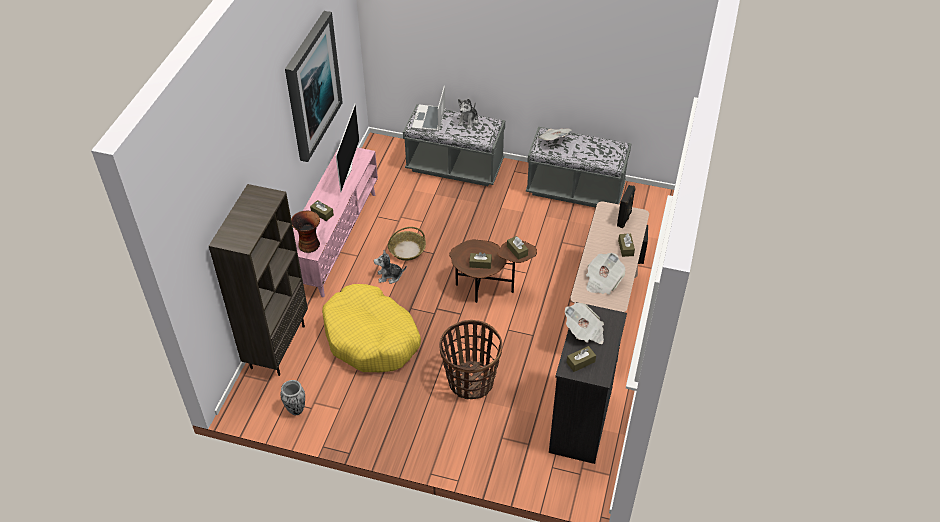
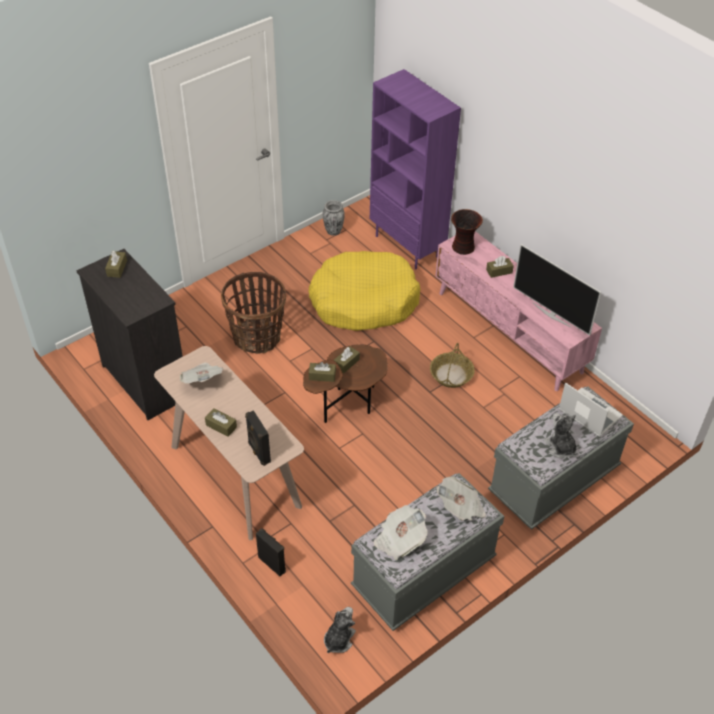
camera: 125 degrees right, 0 degrees up
(277, 346) = (407, 246): brown bookcase -> purple bookcase
(311, 86) = (593, 205): picture -> none
(389, 276) = (426, 346): plush toy -> plush toy (338, 639)
(584, 331) = (140, 288): newspaper -> newspaper (399, 540)

